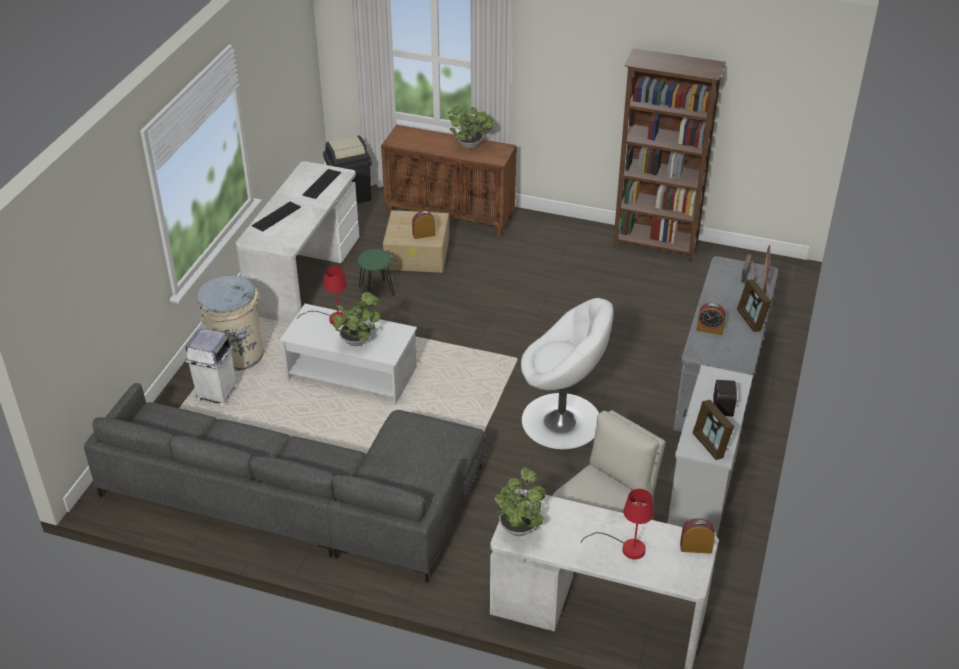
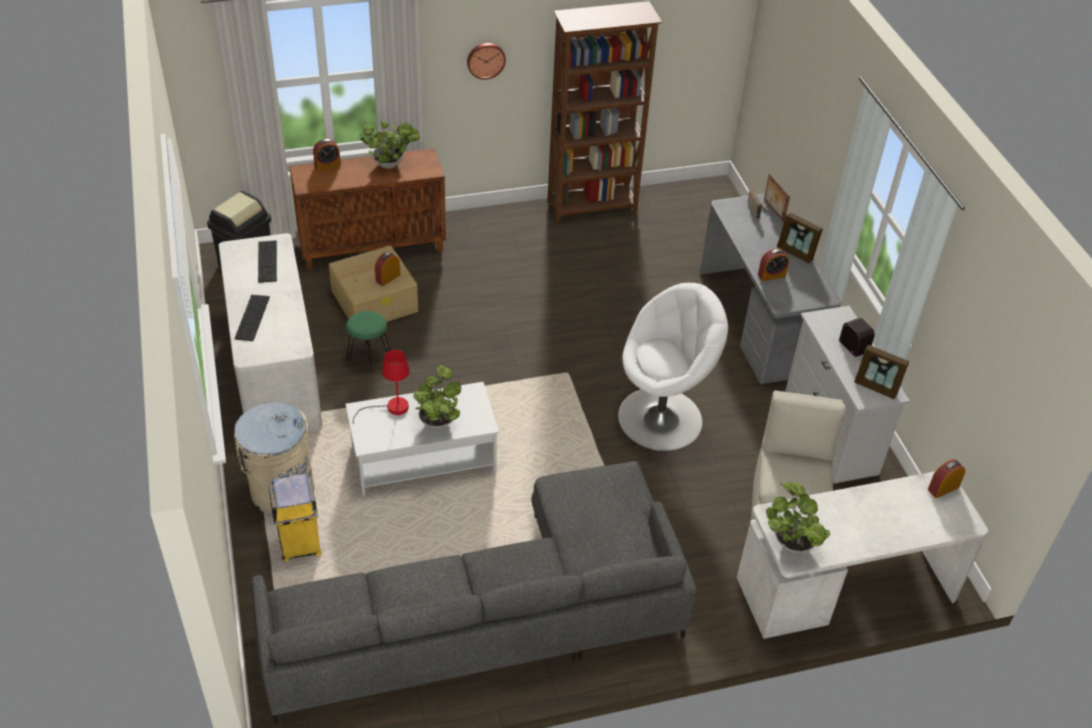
camera: 35 degrees left, 5 degrees up
(216, 394) = (300, 545): white trash can -> yellow trash can
(423, 132) = (327, 165): none -> alarm clock
(572, 78) = (485, 60): none -> wall clock
(626, 548) = (893, 517): red table lamp -> none

